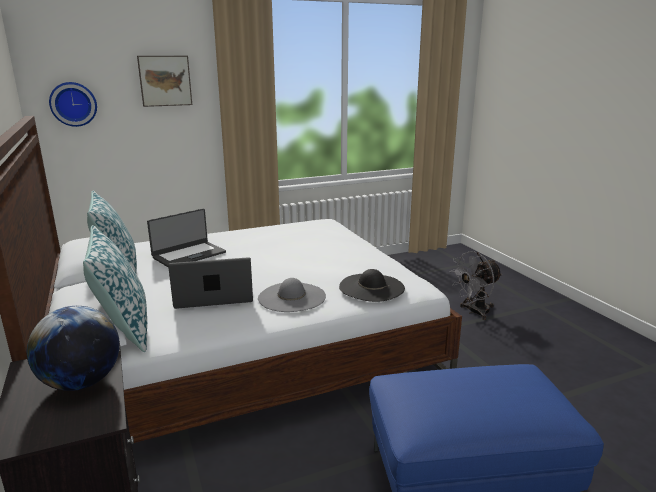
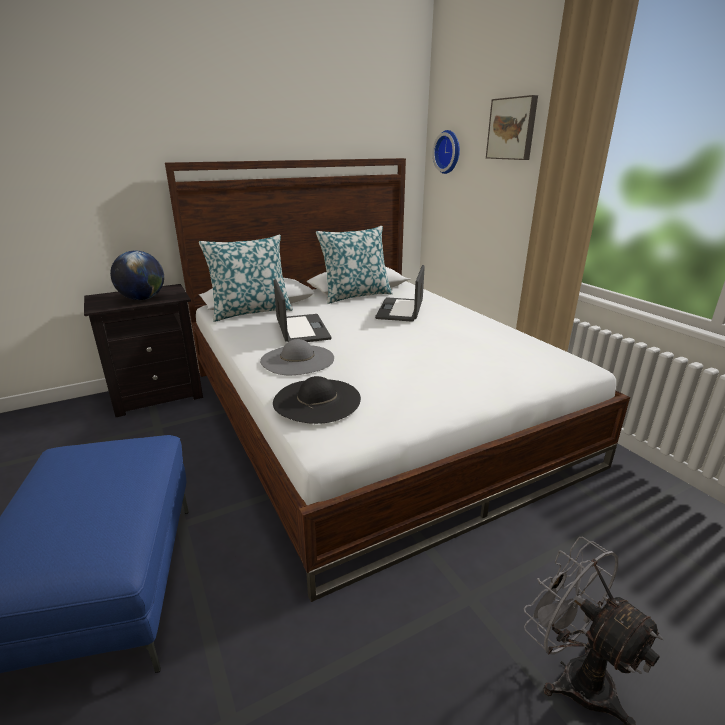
camera: 85 degrees right, 5 degrees up
(189, 255) = (401, 310): laptop -> laptop turned 60 degrees clockwise

